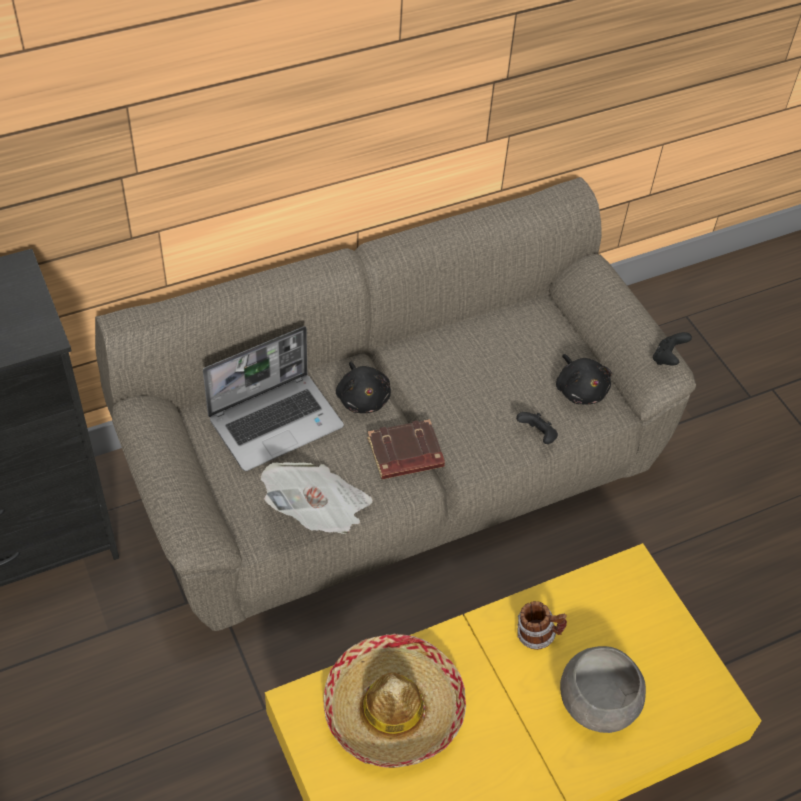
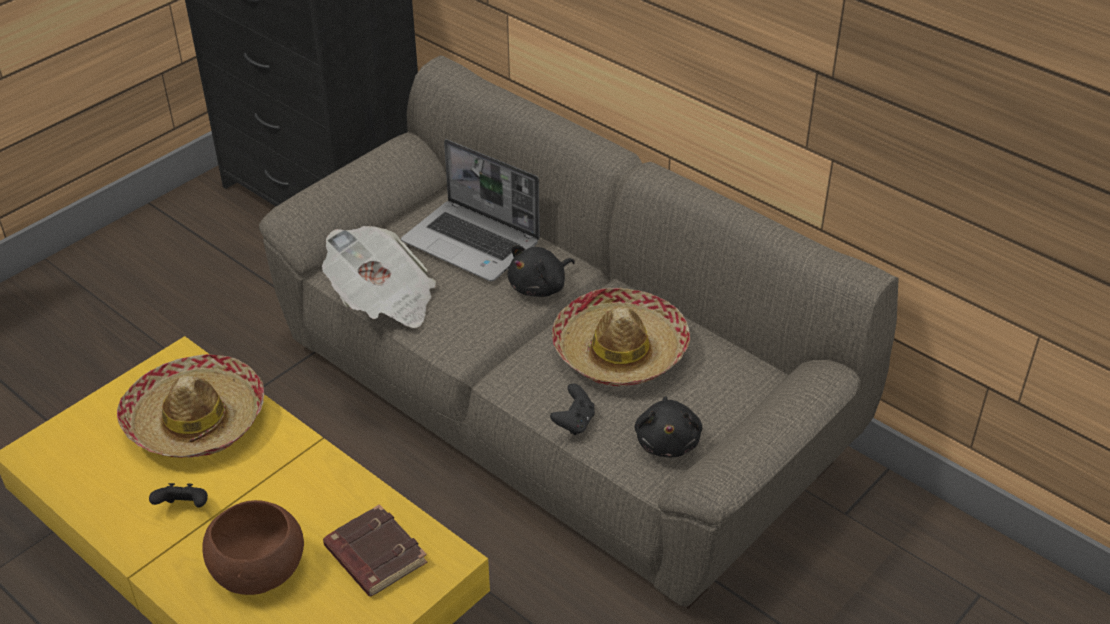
camera: 70 degrees right, 10 degrees down
(405, 454) = (486, 334): brown book -> brown book (373, 556)
(470, 377) = (620, 350): none -> hat
(537, 635) = (322, 500): mug -> none
(580, 389) = (667, 441): black plush toy -> black plush toy turned 45 degrees counterclockwise
(598, 703) = (258, 570): grey bowl -> brown bowl
(667, 358) = (730, 472): black game controller -> black game controller (185, 508)

